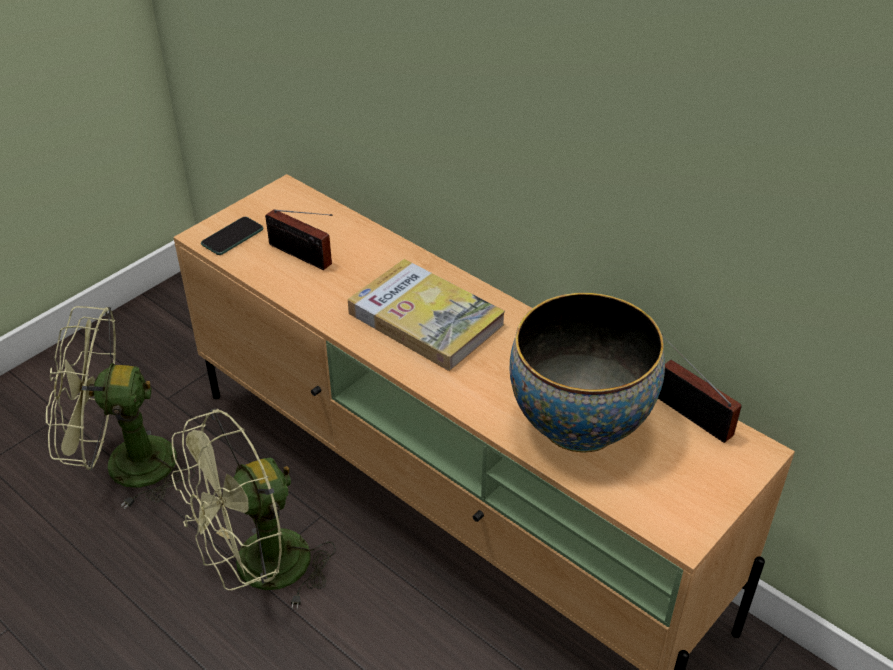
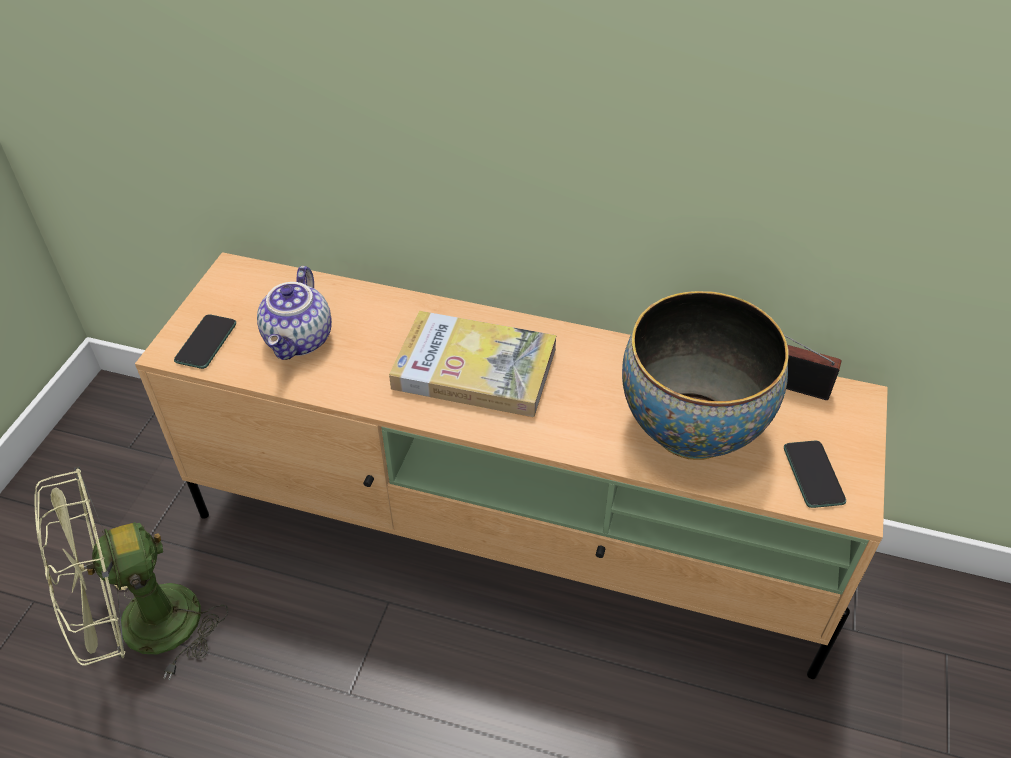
camera: 25 degrees left, 5 degrees up
(258, 571) = (357, 687): green fan -> none
(303, 256) = (300, 340): radio -> teapot
(664, 497) = (813, 475): none -> phone

